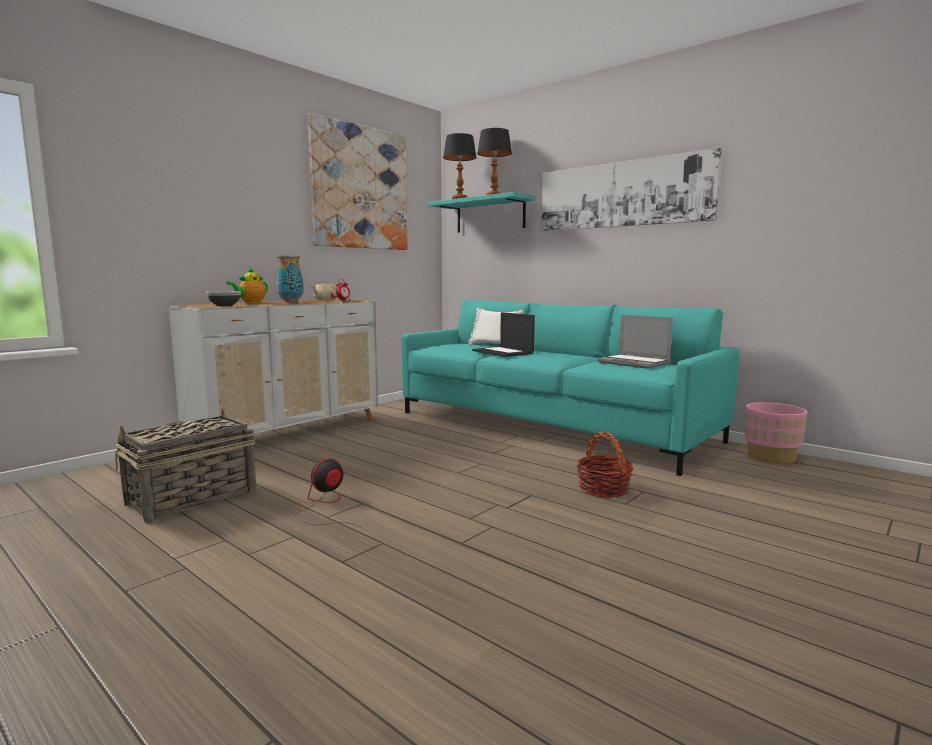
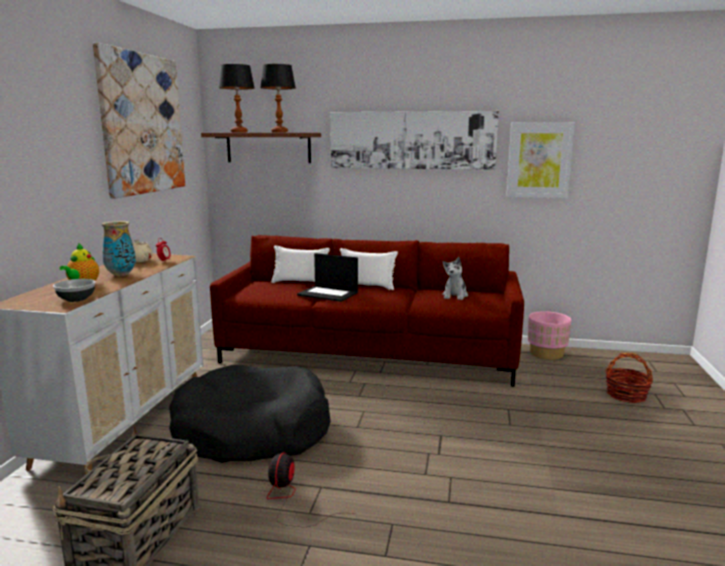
camera: 30 degrees left, 5 degrees up
(365, 457) = (252, 431): none -> black dog bed
(490, 215) = (268, 147): turquoise shelf -> brown shelf
(550, 427) = (369, 354): turquoise sofa -> red sofa
(551, 352) = (366, 287): none -> white pillow
(603, 489) = (481, 414): basket -> basket (626, 395)
(634, 363) = (455, 295): laptop -> plush toy
(774, 204) = (539, 160): none -> picture

